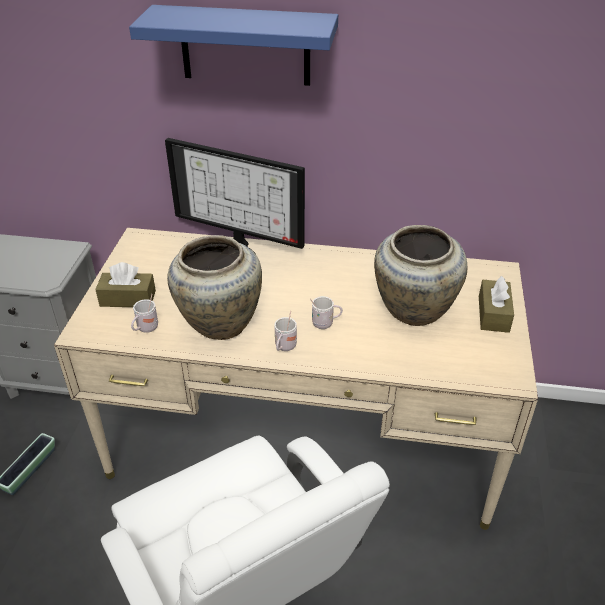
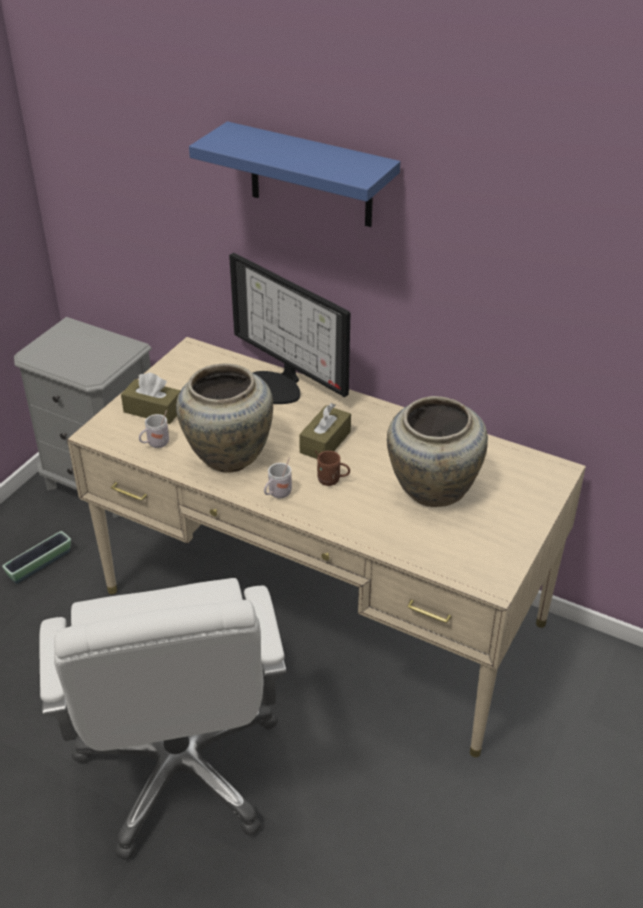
camera: 20 degrees right, 0 degrees up
(325, 323) = (332, 480): white mug -> brown mug
(493, 314) = (517, 514): brown tissue box -> brown tissue box (325, 442)

